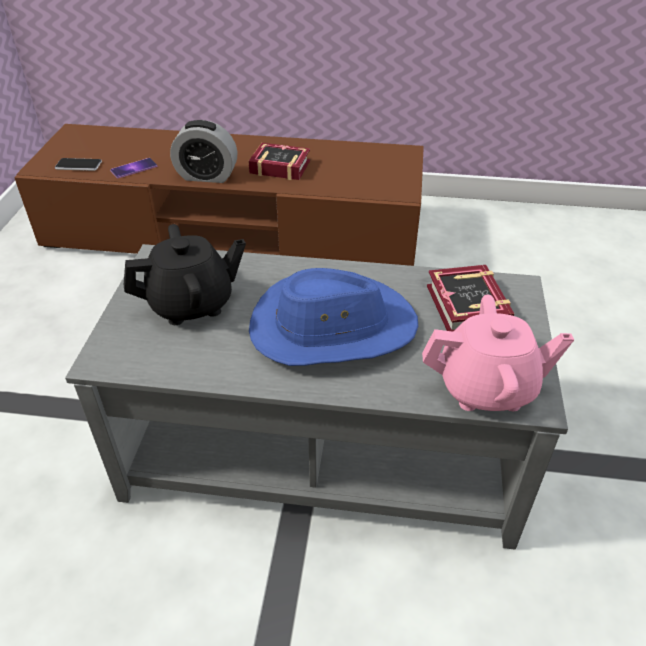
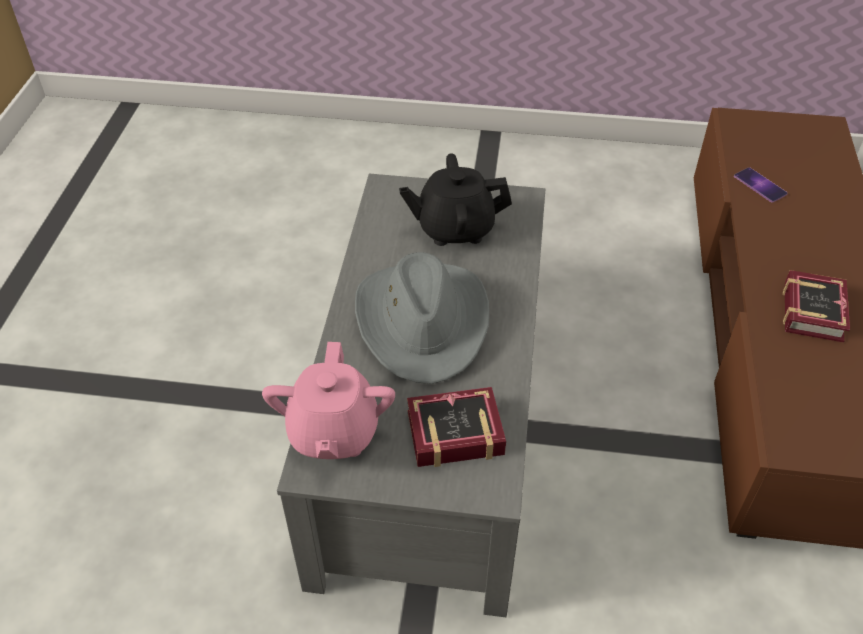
camera: 90 degrees right, 5 degrees up
(78, 165) = (751, 144): phone -> none
(192, 304) = (455, 228): black teapot -> black teapot turned 105 degrees clockwise
(207, 176) = (764, 246): alarm clock -> none
(332, 327) = (423, 322): blue hat -> grey hat

